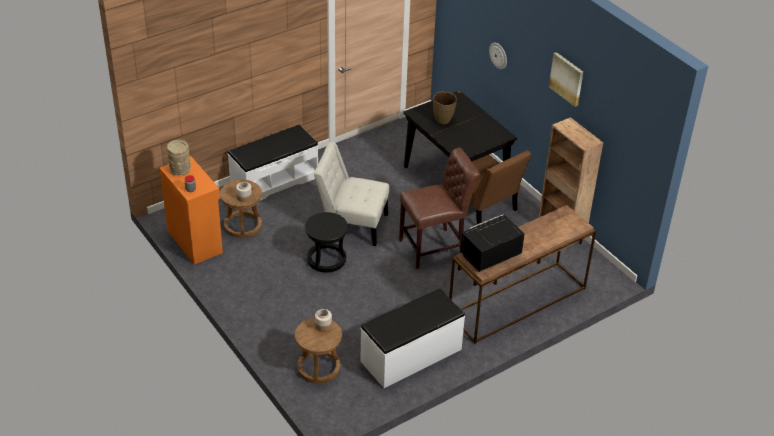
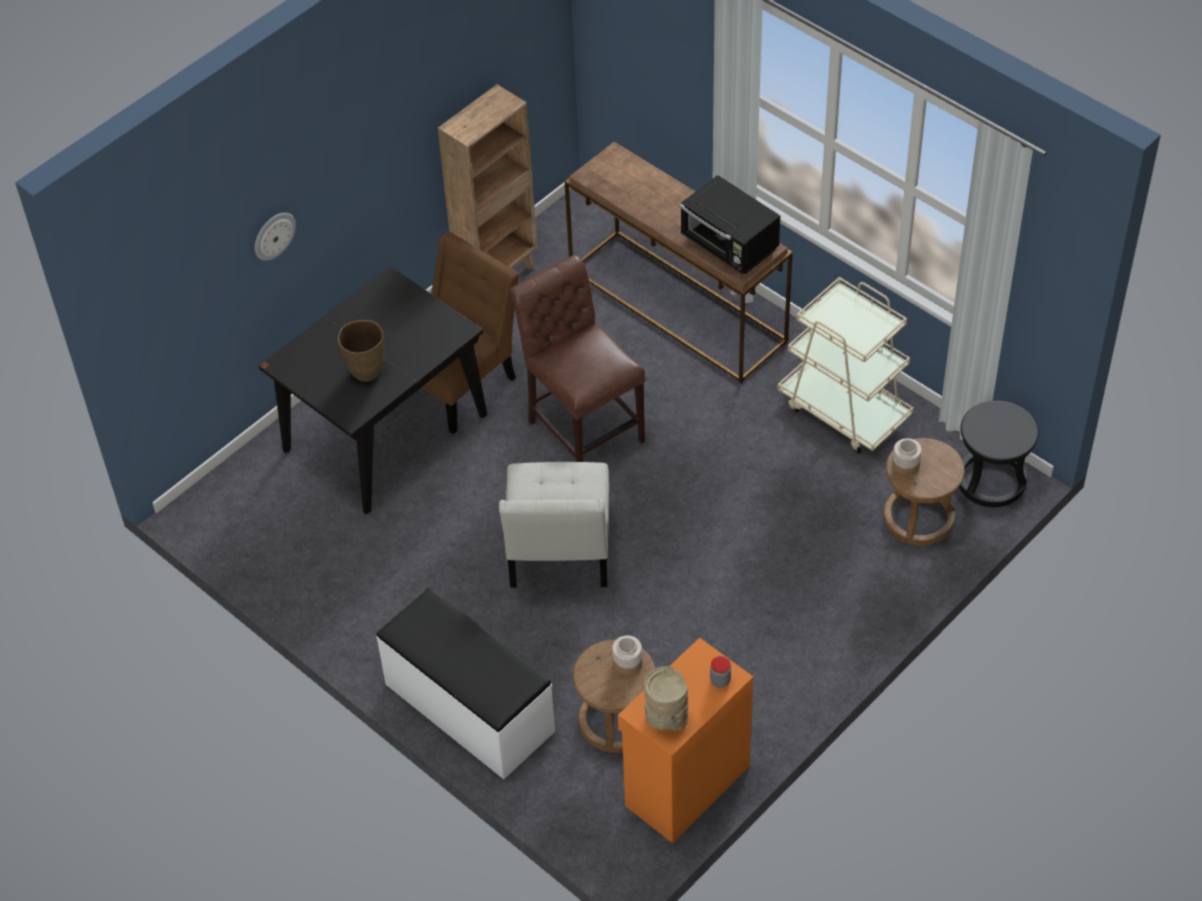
camera: 100 degrees left, 10 degrees up
(326, 259) = (665, 569): black stool -> black stool (991, 480)
(411, 356) = (844, 410): white bench -> beige cart
(567, 79) = (405, 94): picture -> none

